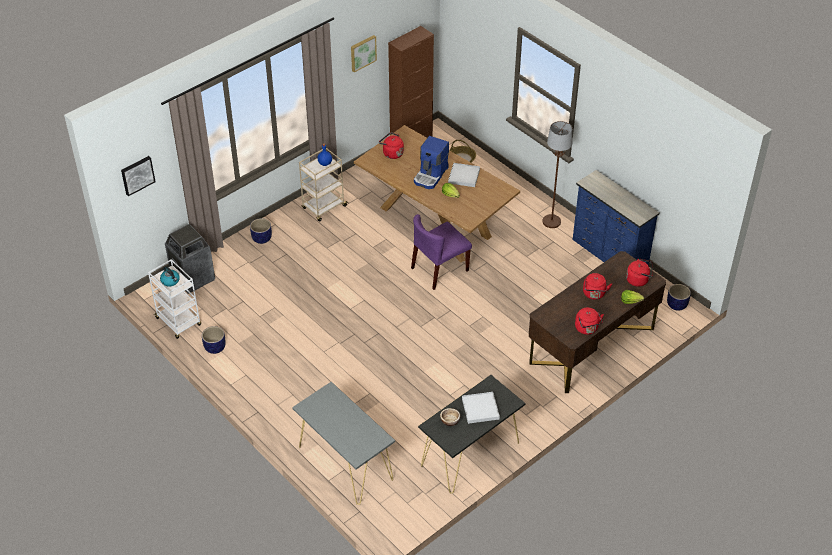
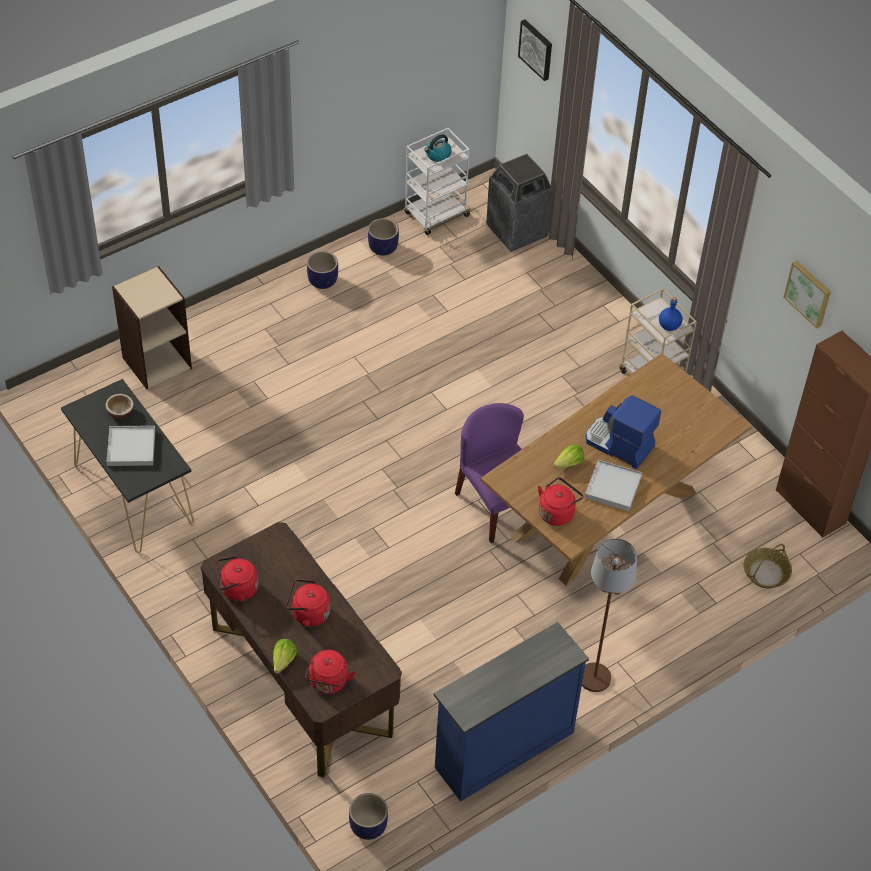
camera: 95 degrees right, 5 degrees up
(262, 238) = (589, 305): planter -> planter (323, 281)
(345, 463) = (156, 362): grey console table -> beige bookcase
(391, 153) = (677, 401): red kettle -> red kettle (557, 512)

